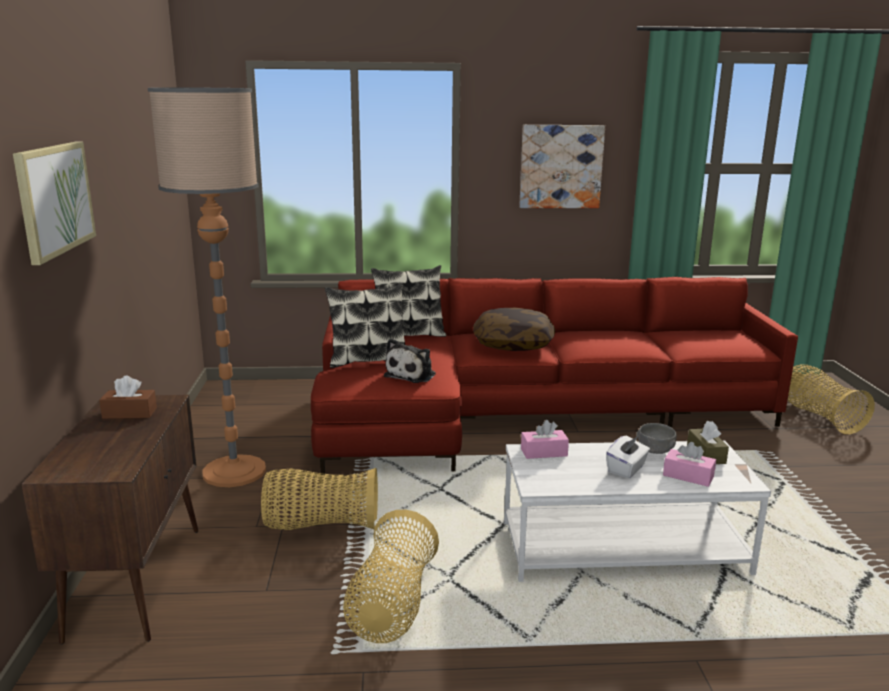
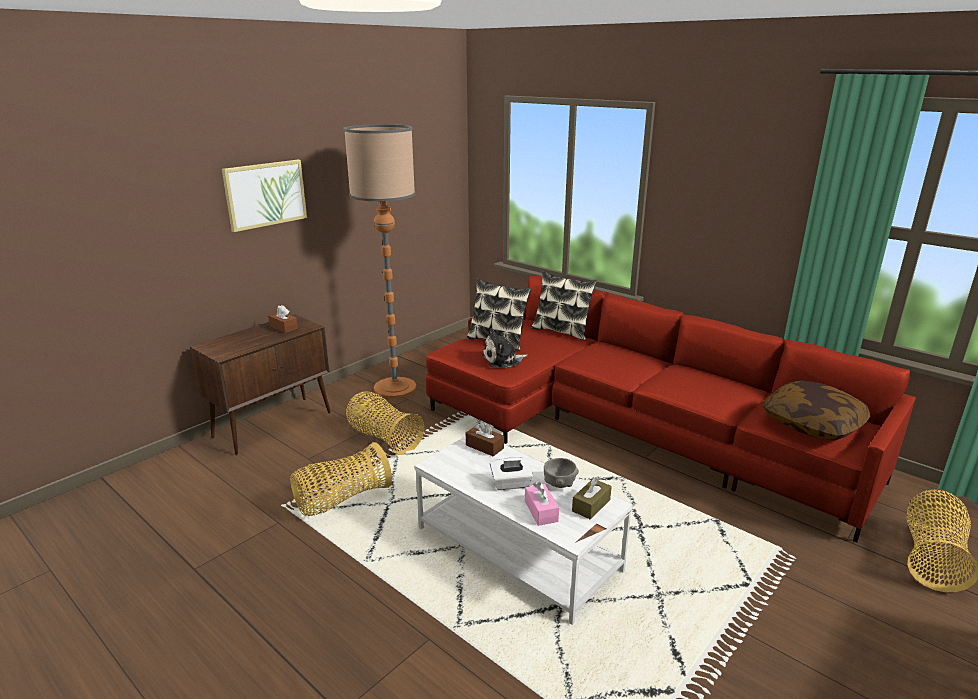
camera: 45 degrees right, 5 degrees up
(513, 344) = (616, 362): pillow -> pillow (812, 424)
(544, 452) = (484, 447): pink tissue box -> brown tissue box
(560, 166) = (736, 209): picture -> none

